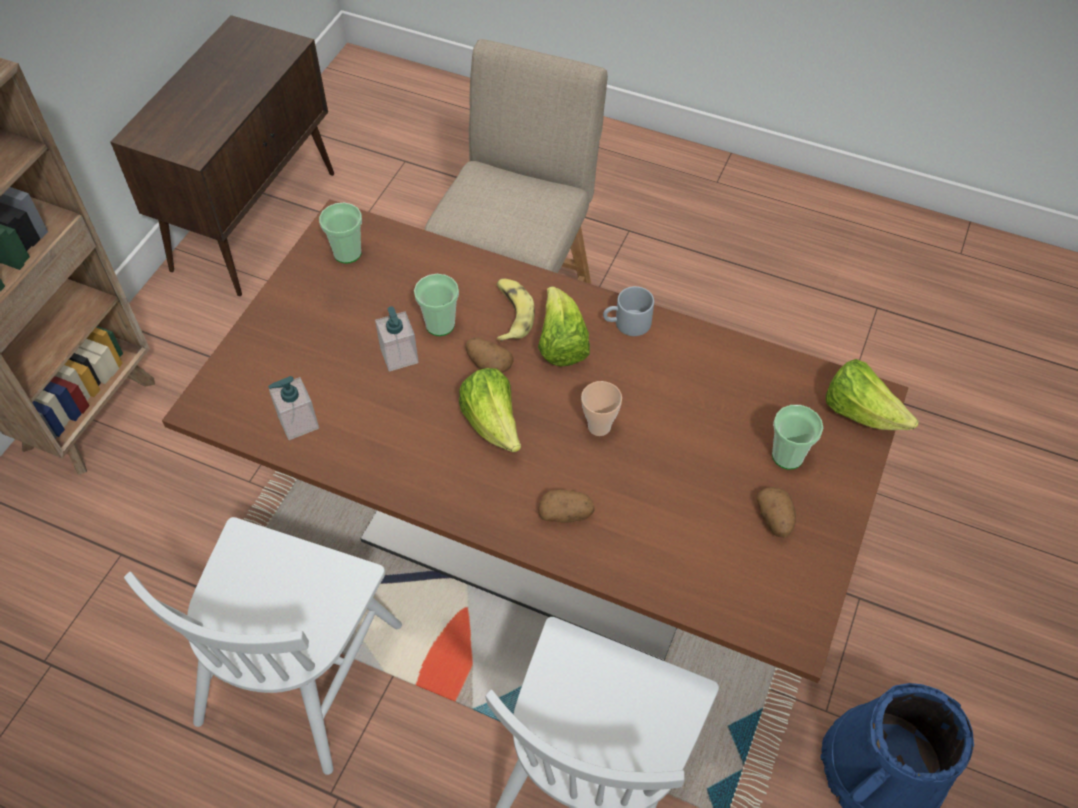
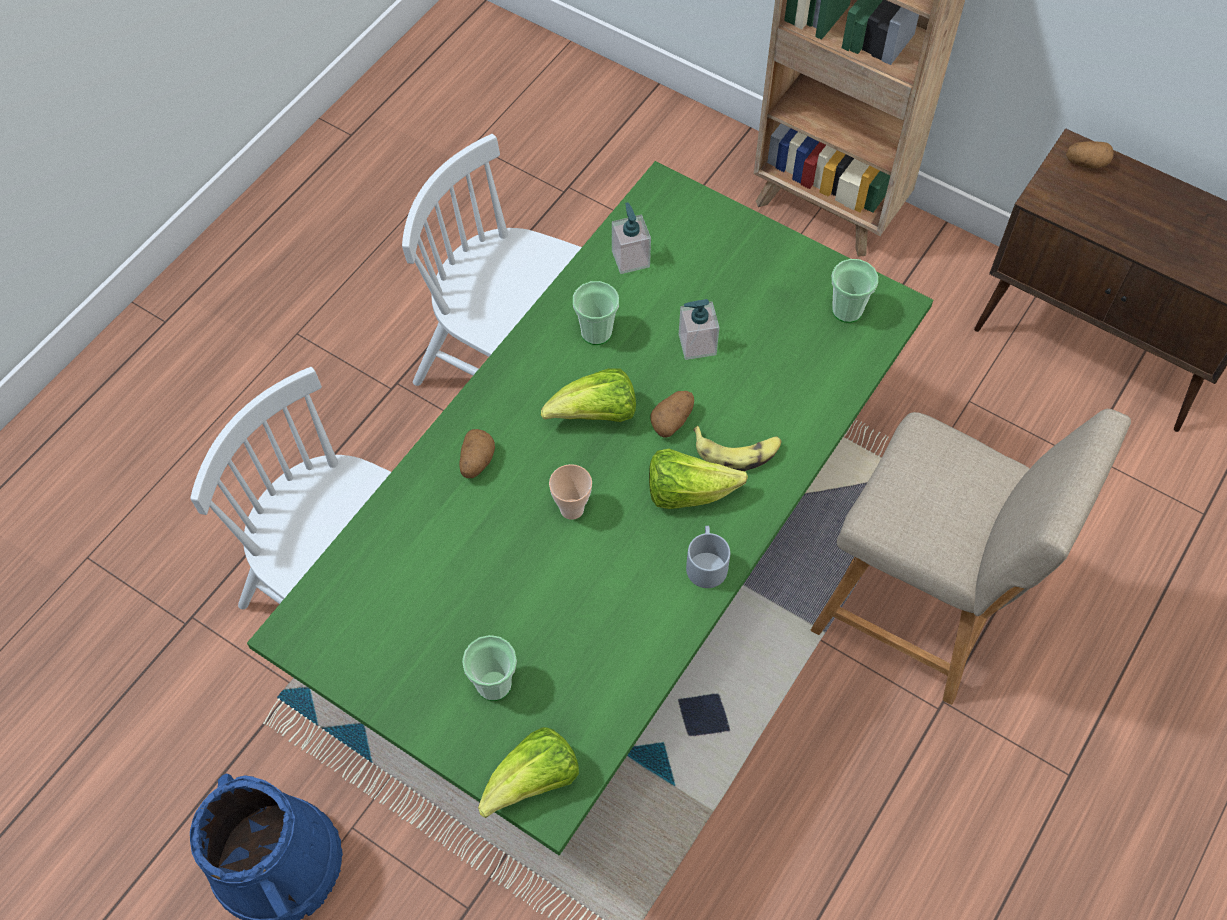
camera: 100 degrees right, 5 degrees up
(440, 325) = (733, 384): cup -> cup (596, 332)
(538, 536) = (613, 585): brown dining table -> green dining table
(774, 519) = (421, 649): potato -> potato (1086, 163)

